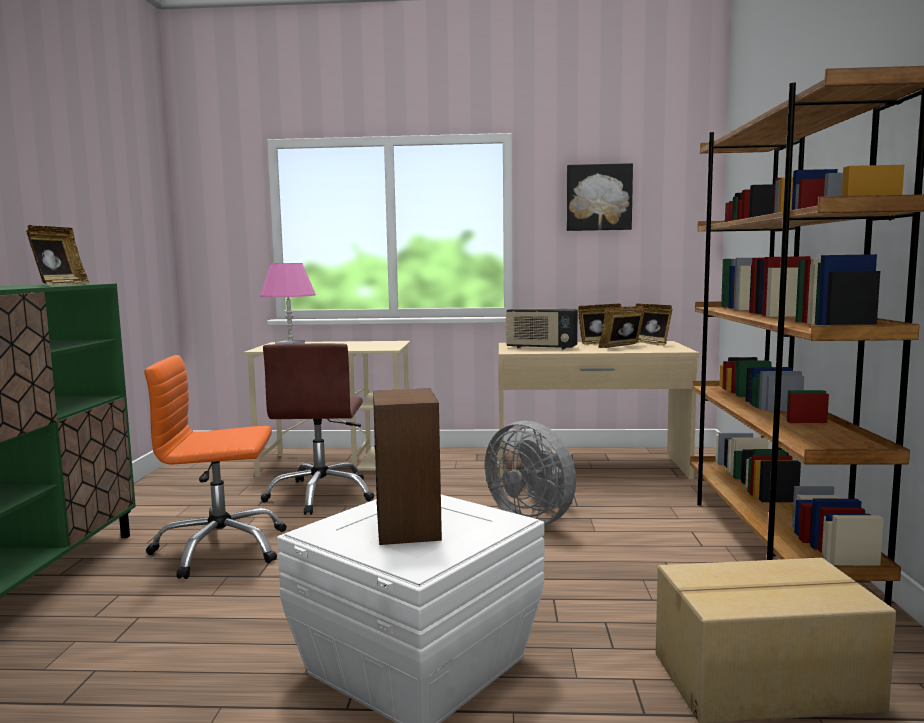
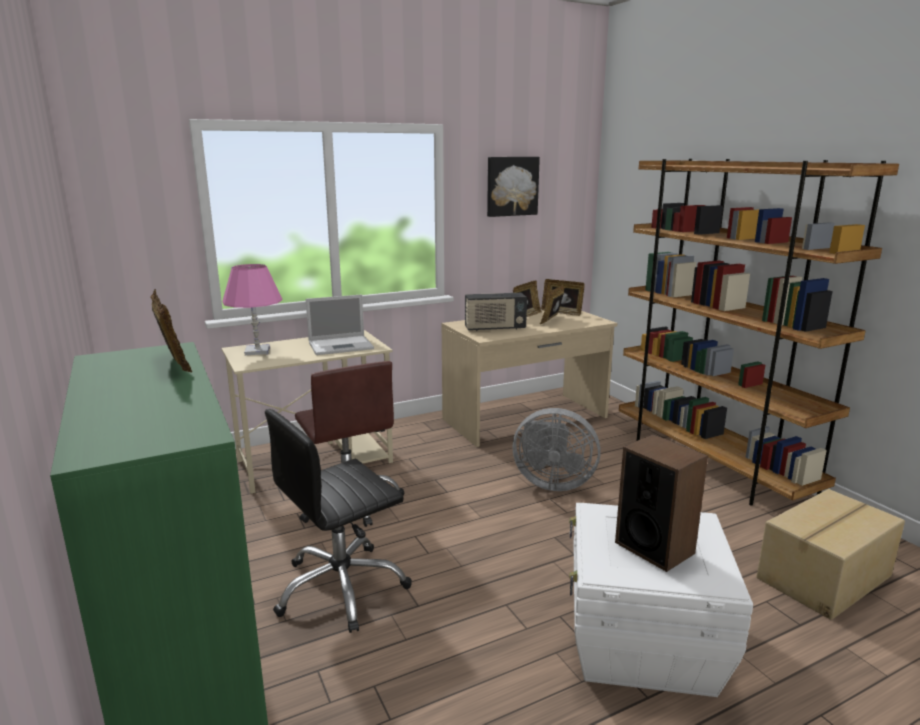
camera: 30 degrees left, 10 degrees up
(220, 549) = (341, 588): orange office chair -> black office chair
(363, 346) = (342, 345): none -> laptop

